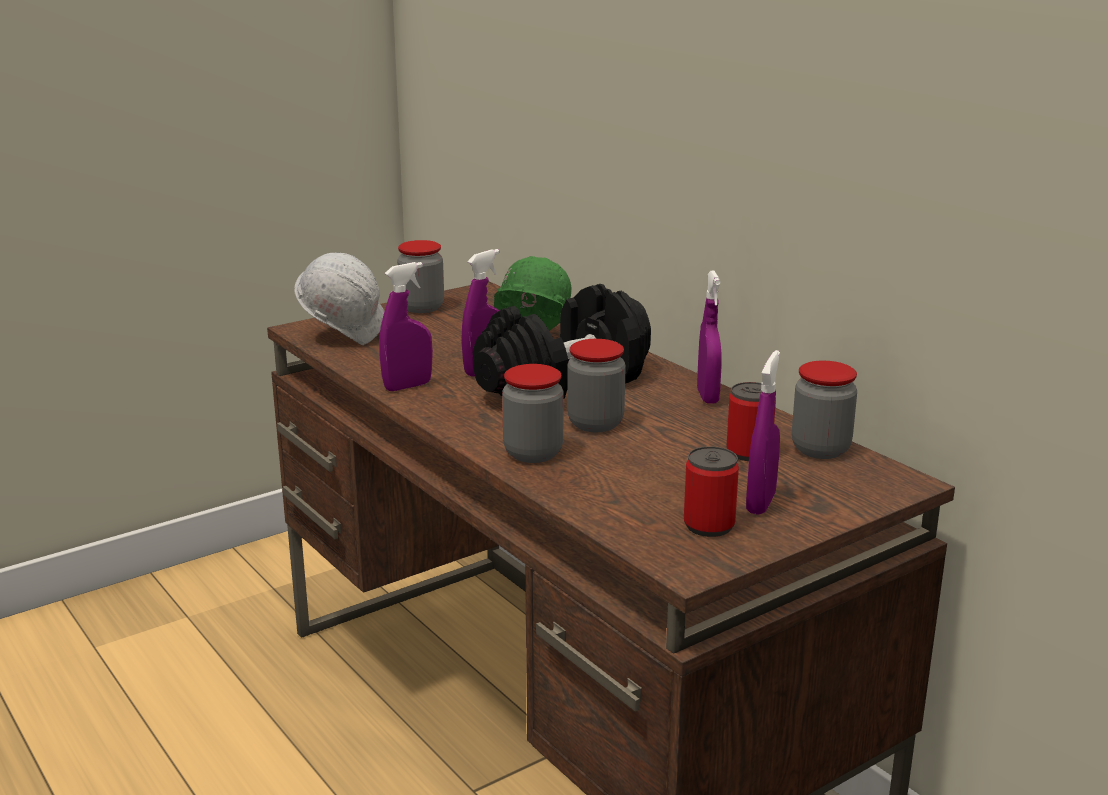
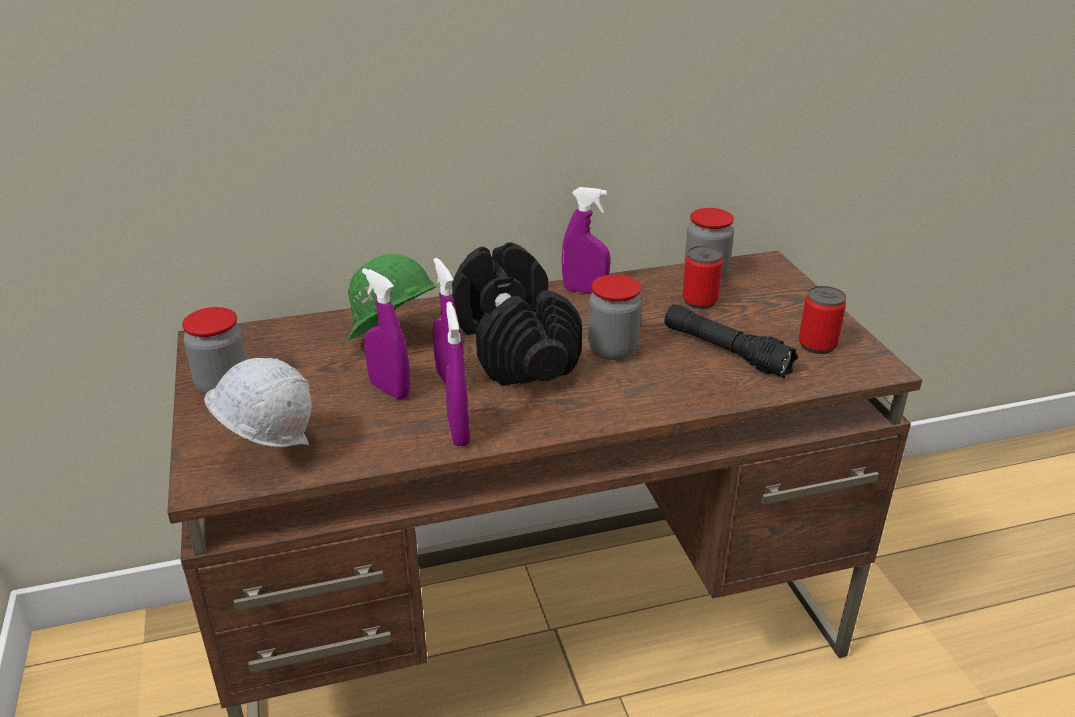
camera: 70 degrees left, 10 degrees up
(533, 453) = (660, 391): jar -> none
(642, 476) = (725, 351): none -> black flashlight
(761, 503) = (786, 317): purple spray bottle -> purple spray bottle (389, 390)

